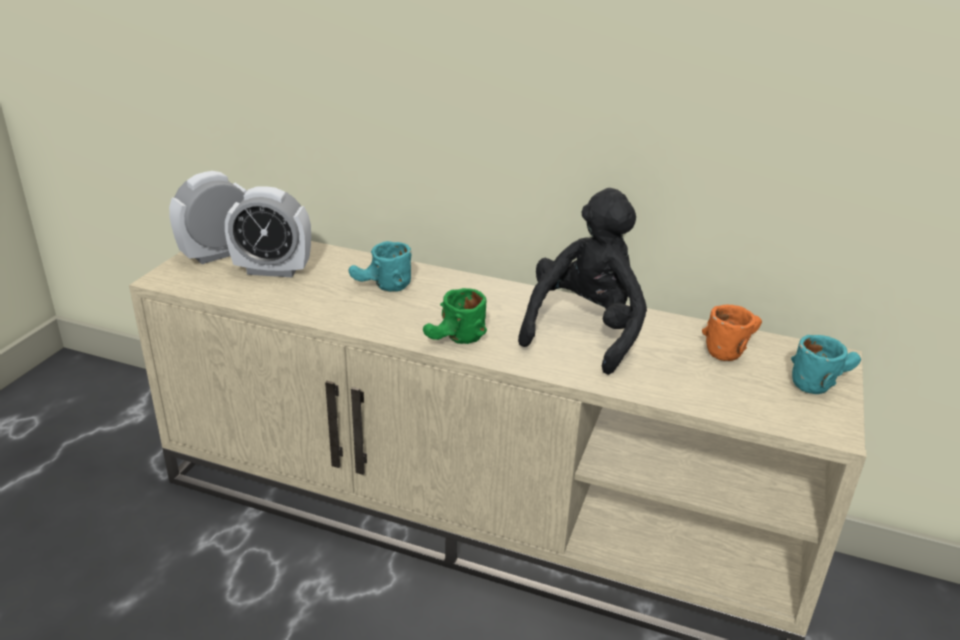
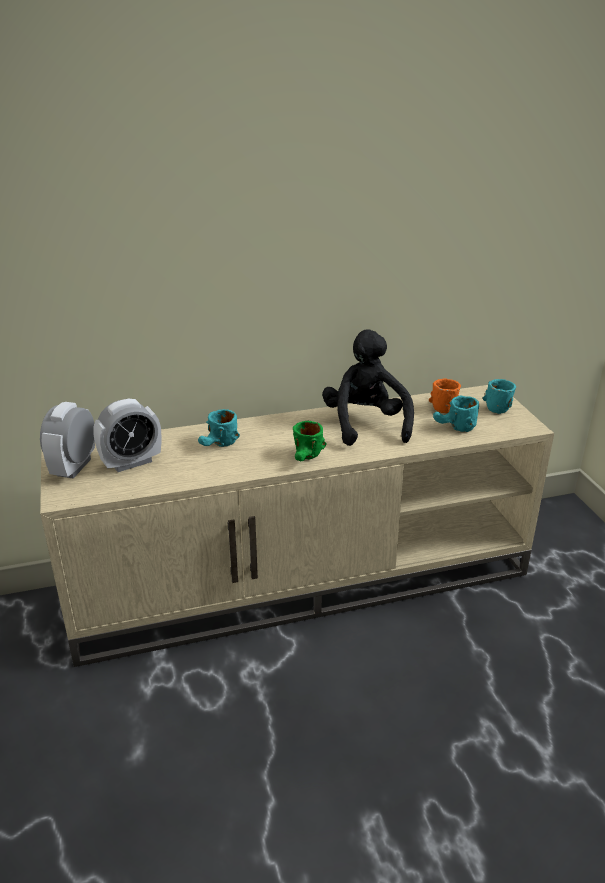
camera: 35 degrees left, 0 degrees up
(705, 384) = (454, 428): none -> turquoise mug

